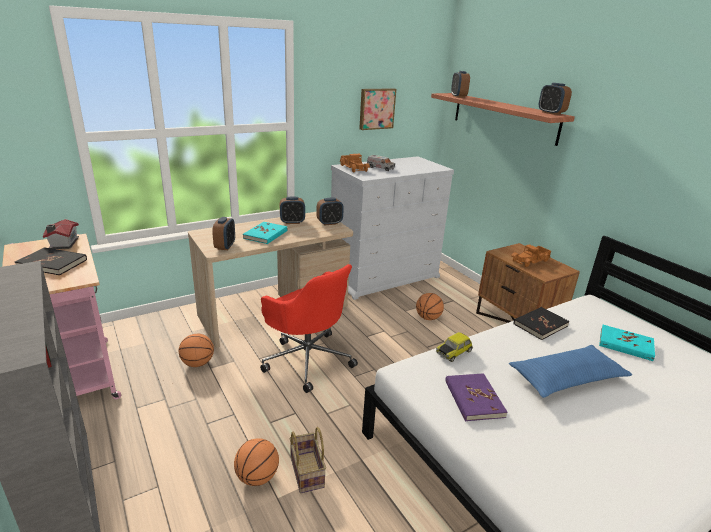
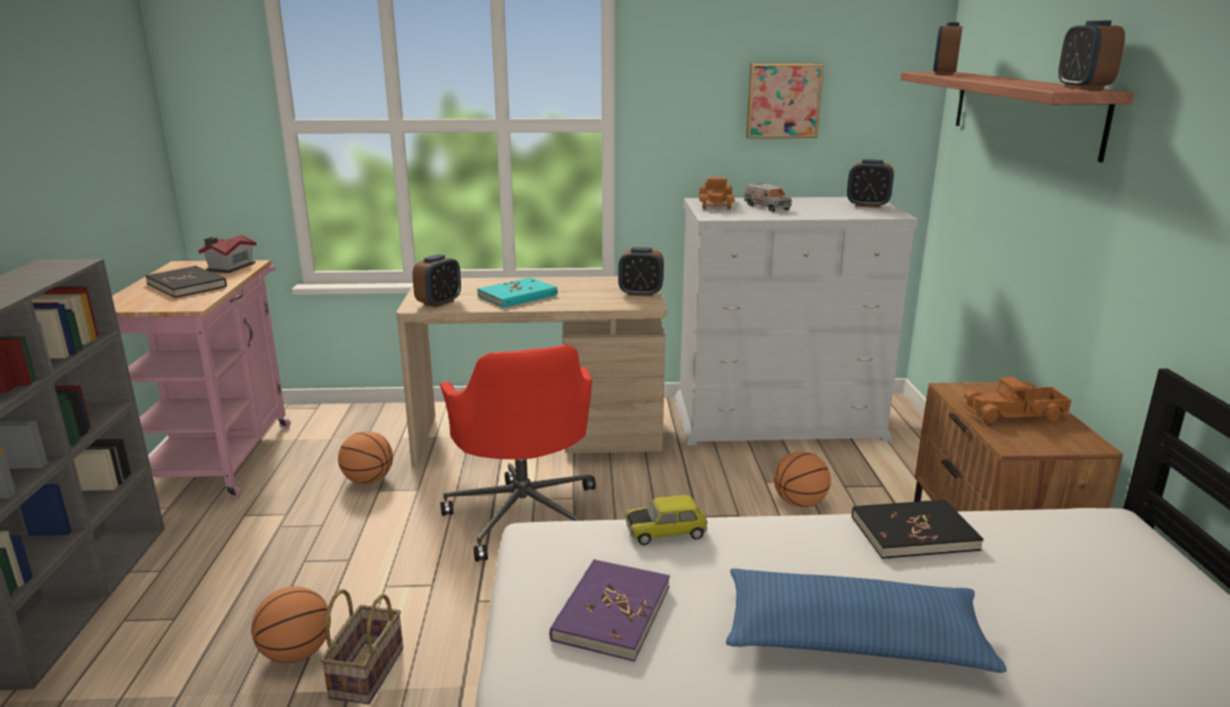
camera: 30 degrees right, 5 degrees down
(292, 222) = (582, 285): alarm clock -> alarm clock (867, 205)
(625, 344) = (1097, 621): turquoise book -> none

